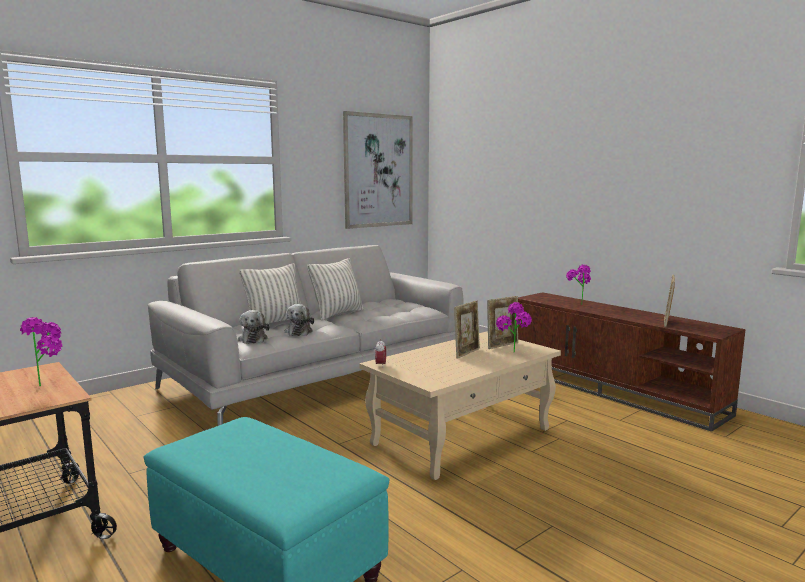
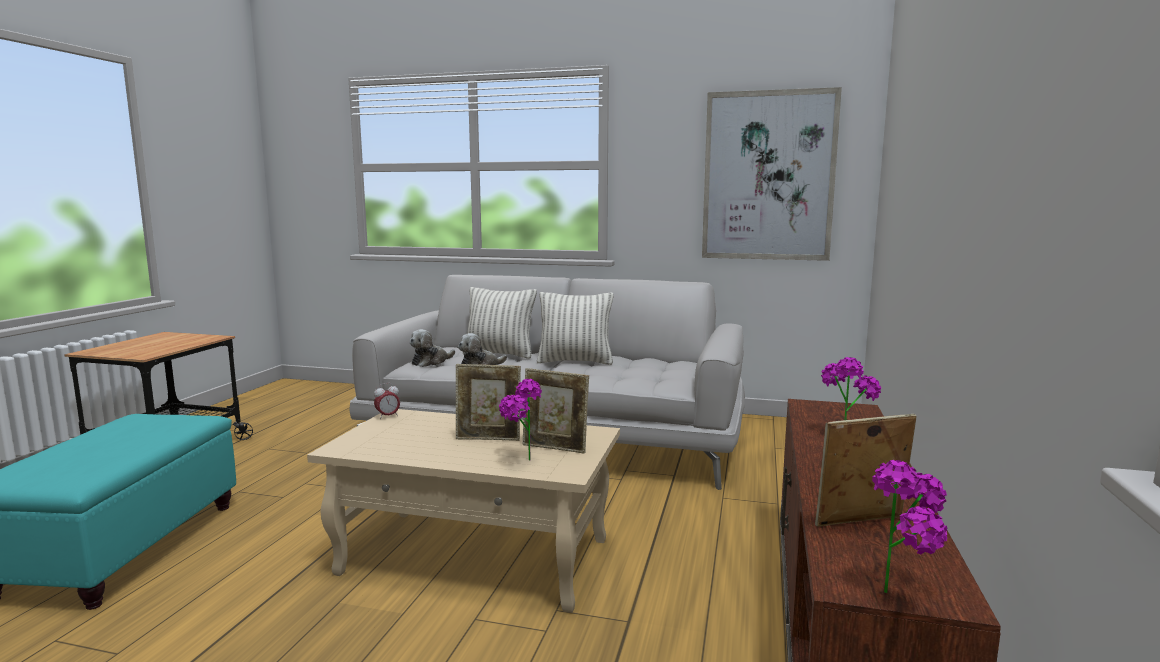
camera: 55 degrees right, 0 degrees up
(50, 384) = (174, 346): potted plant -> potted plant (905, 595)

